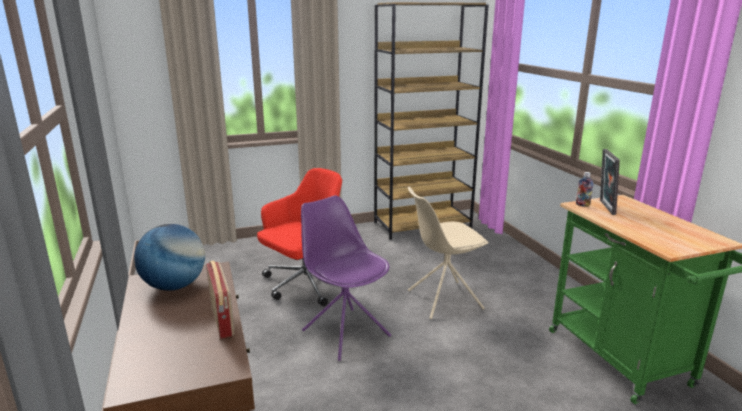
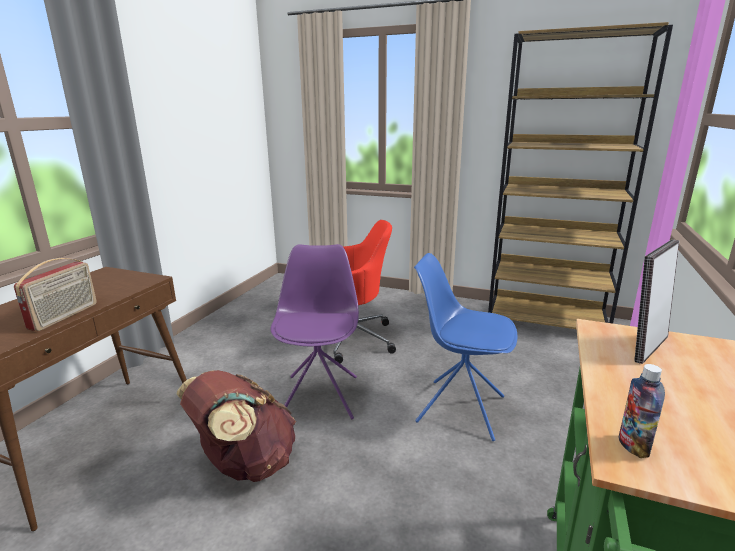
camera: 40 degrees right, 0 degrees up
(174, 286) = (104, 282): globe -> none
(361, 398) = (245, 464): none -> brown backpack
(443, 300) = (459, 408): beige chair -> blue chair
(582, 205) = (609, 332): bottle -> bottle (633, 446)

